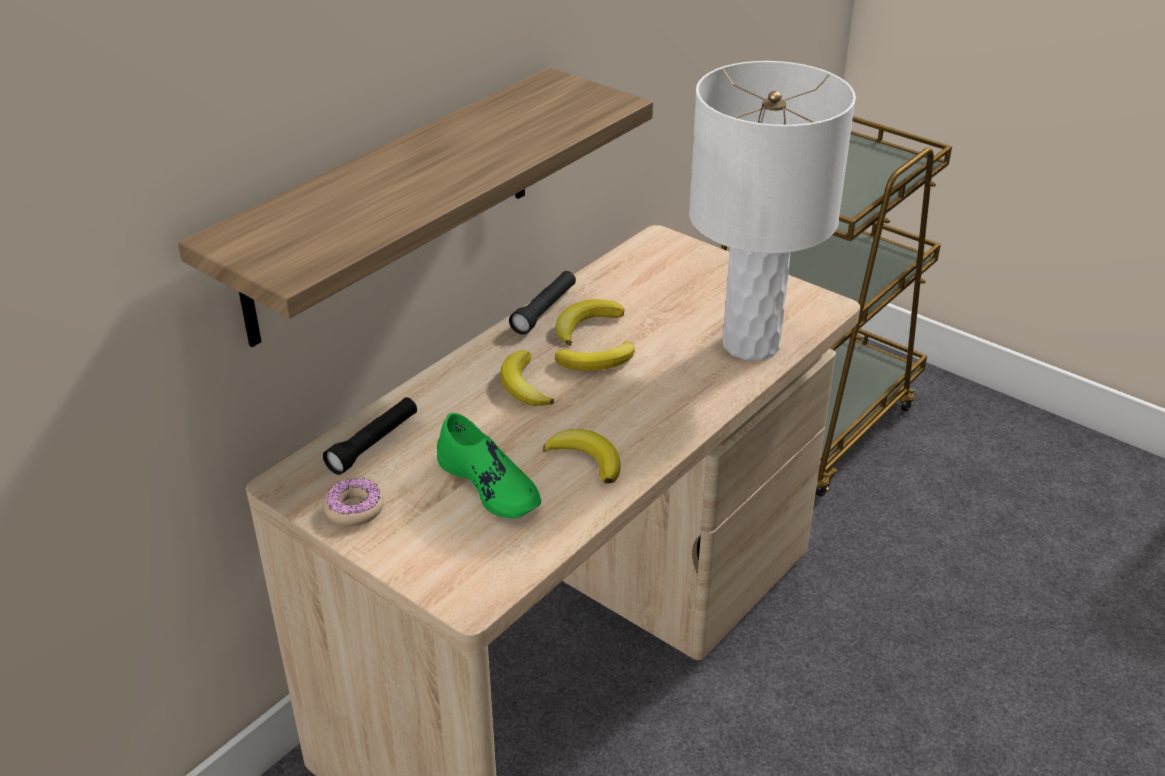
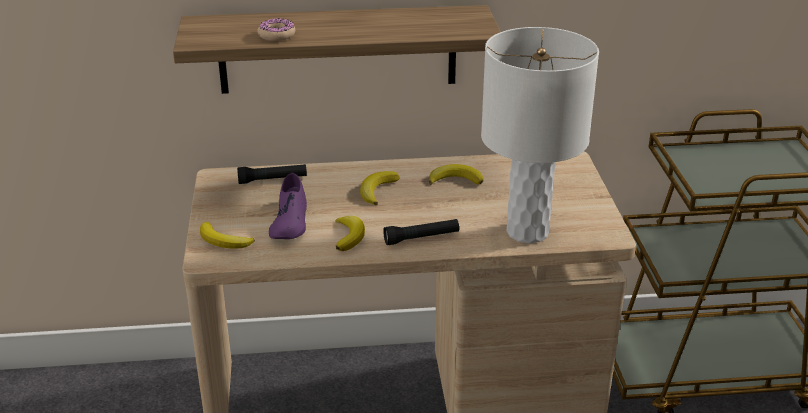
camera: 45 degrees right, 5 degrees down
(354, 509) = (223, 200): donut -> donut (276, 35)
(490, 484) = (290, 222): green shoe -> purple shoe
(544, 310) = (447, 163): black flashlight -> black flashlight (421, 238)
(598, 362) = (431, 199): banana -> banana (224, 241)

